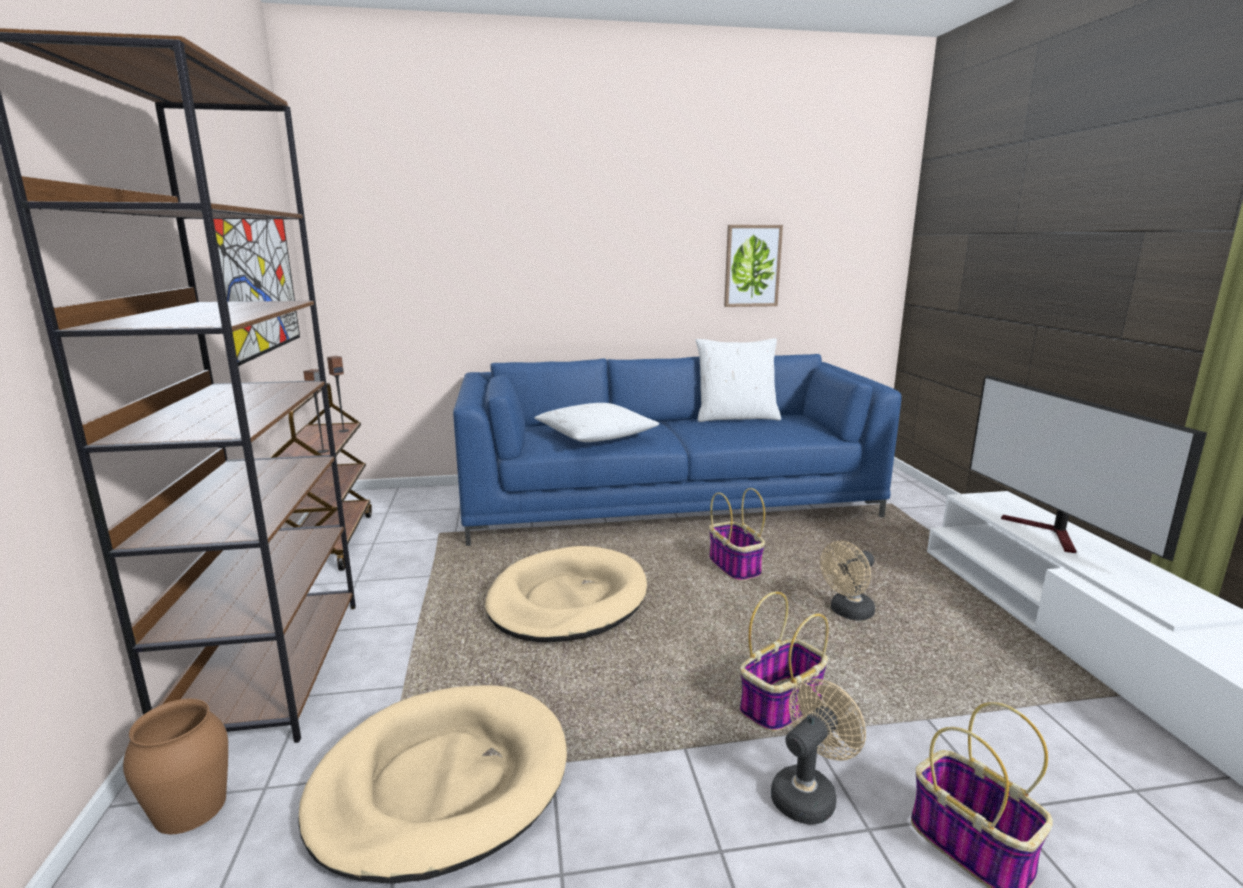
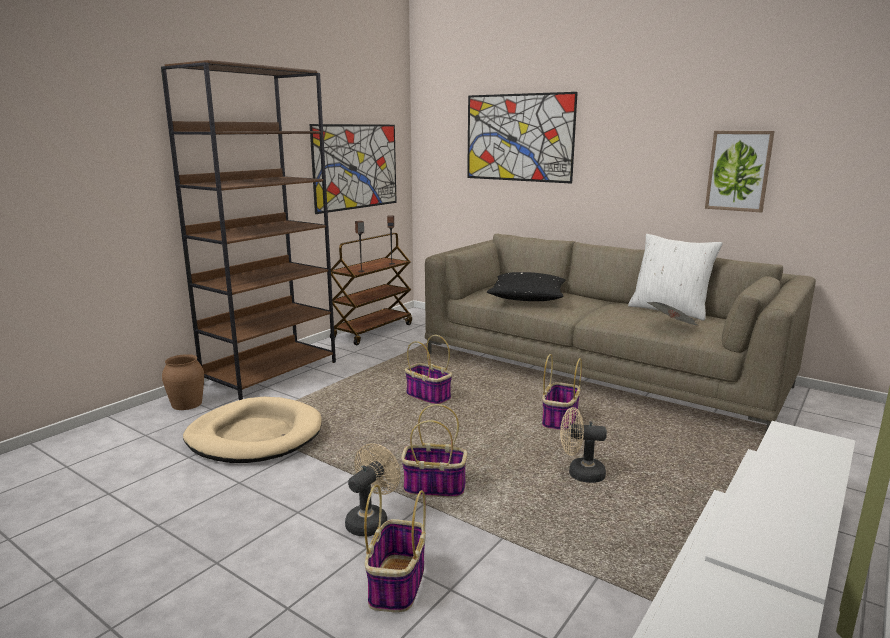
camera: 45 degrees right, 0 degrees up
(490, 234) = (518, 137): none -> picture
(567, 600) = (427, 396): beige dog bed -> basket
(595, 436) = (527, 298): white pillow -> black pillow
(667, 501) = (598, 370): blue sofa -> beige sofa
(780, 432) = (673, 327): none -> newspaper
(808, 793) = (371, 520): beige fan -> beige fan turned 60 degrees counterclockwise
(1051, 534) = (791, 475): television -> none

